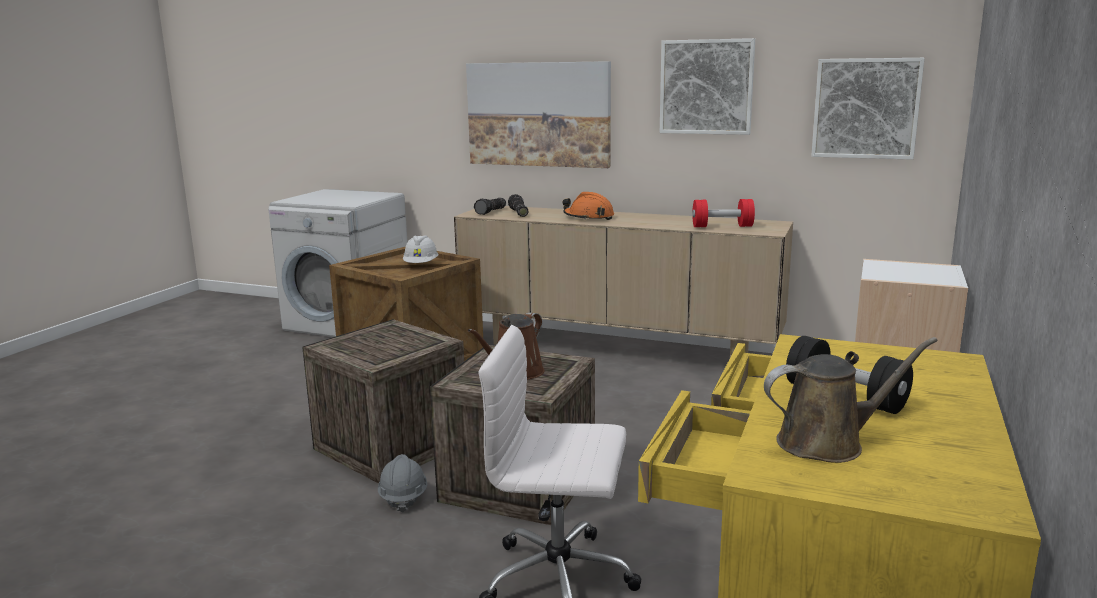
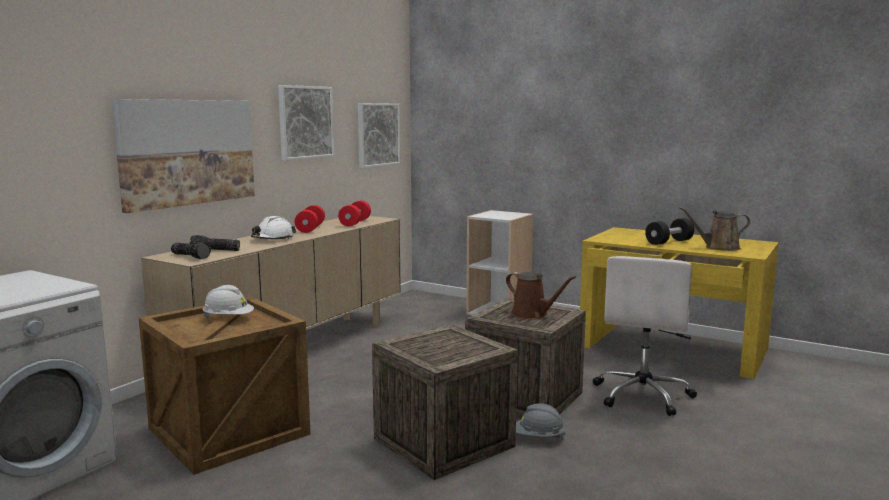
camera: 80 degrees left, 5 degrees down
(588, 217) = (273, 239): orange hard hat -> white hard hat
(661, 219) = (310, 229): none -> red dumbbell
(828, 443) = (718, 248): brown watering can -> brown watering can turned 90 degrees counterclockwise

